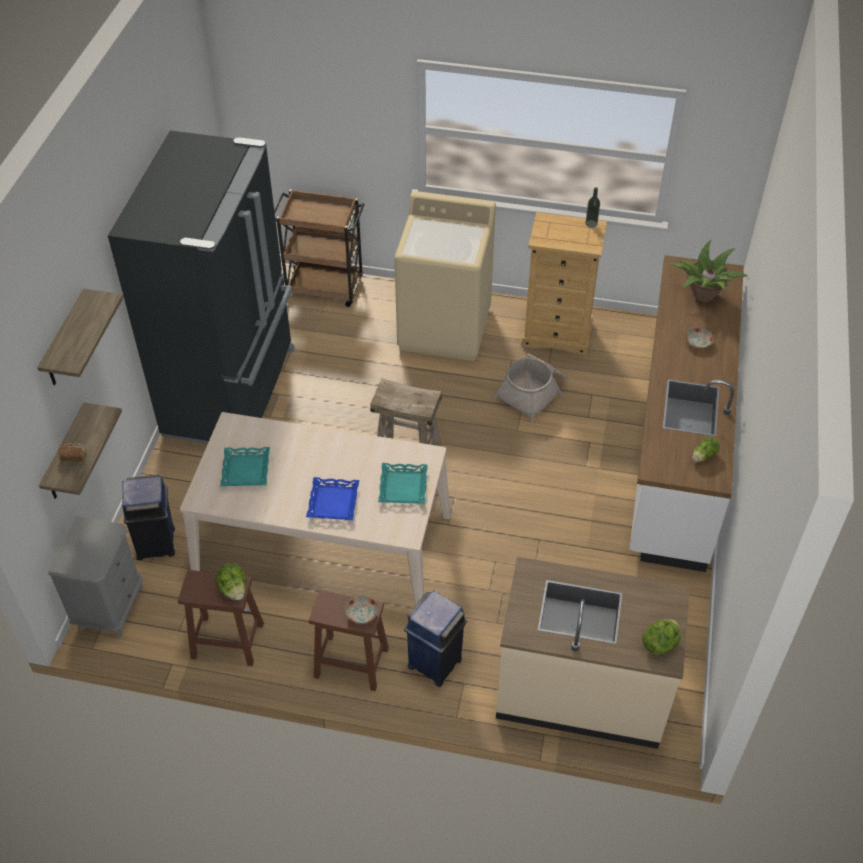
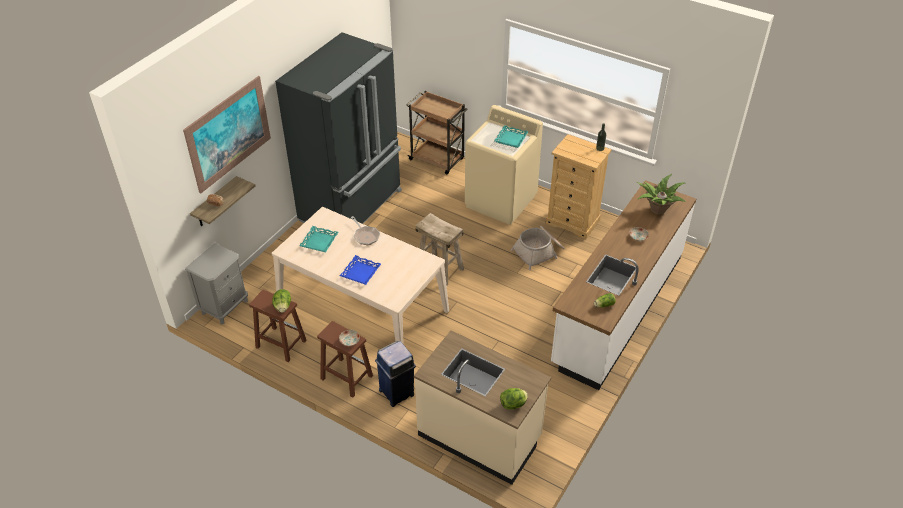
camera: 20 degrees right, 5 degrees down
(65, 341) = (229, 134): shelf -> picture
(157, 543) = (267, 279): blue trash can -> none
(312, 442) = (365, 236): none -> frying pan
(403, 487) = (407, 275): turquoise tray -> turquoise tray (511, 139)

